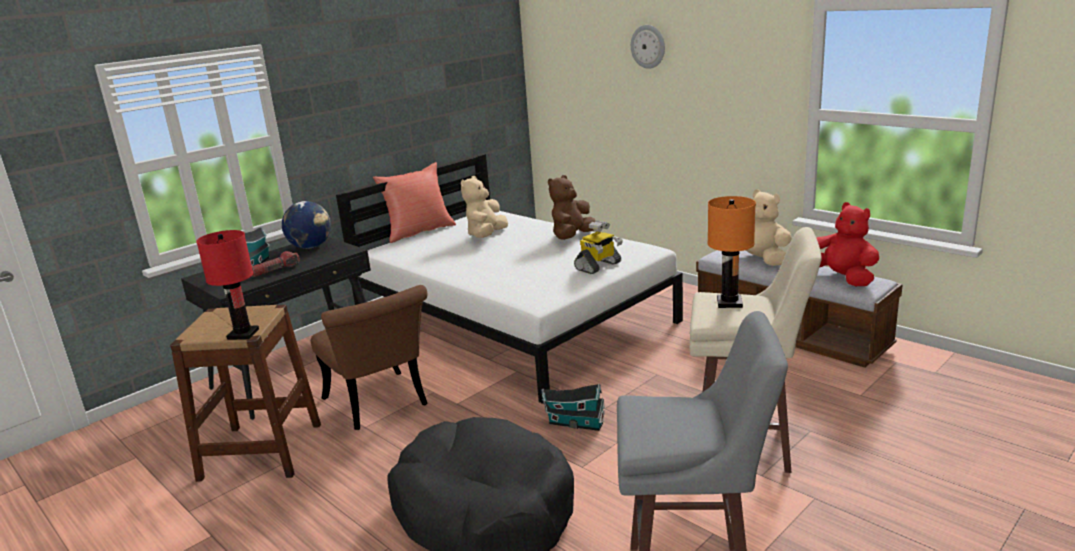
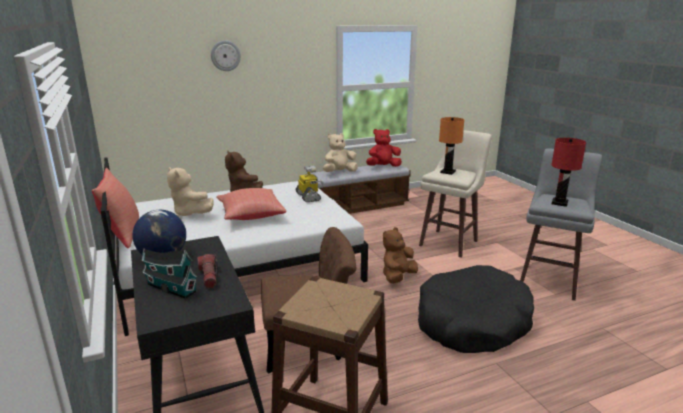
camera: 70 degrees left, 0 degrees up
(242, 334) = (367, 297): red table lamp -> red table lamp (560, 203)
(506, 258) = (250, 216): none -> red pillow
(574, 423) = (398, 277): toy house -> brown plush toy

